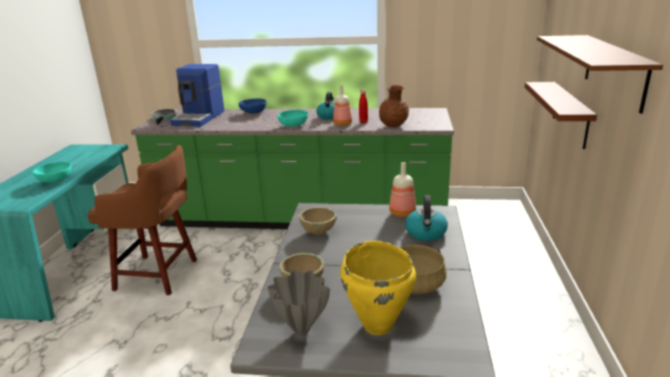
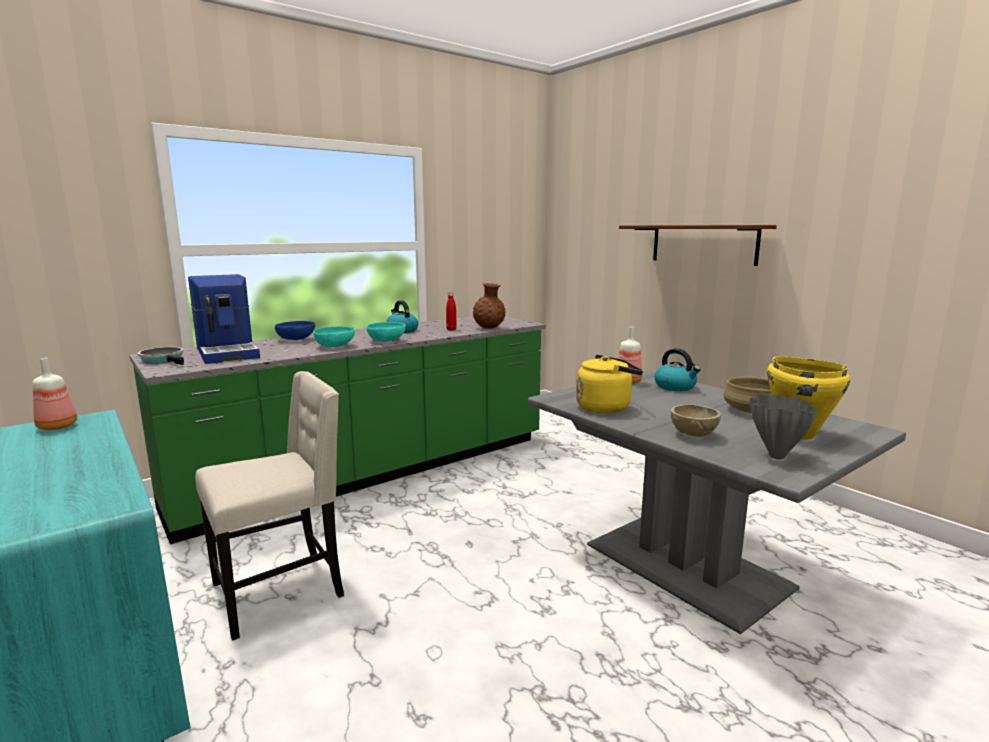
camera: 45 degrees left, 10 degrees down
(55, 181) = (95, 468): turquoise bowl -> turquoise bowl (335, 346)
(159, 275) = (281, 590): brown stool -> beige chair
(318, 232) = (606, 407): beige bowl -> yellow kettle
(343, 124) = (435, 333): bottle -> bottle (58, 426)
(570, 114) = (633, 295): brown shelf -> none

